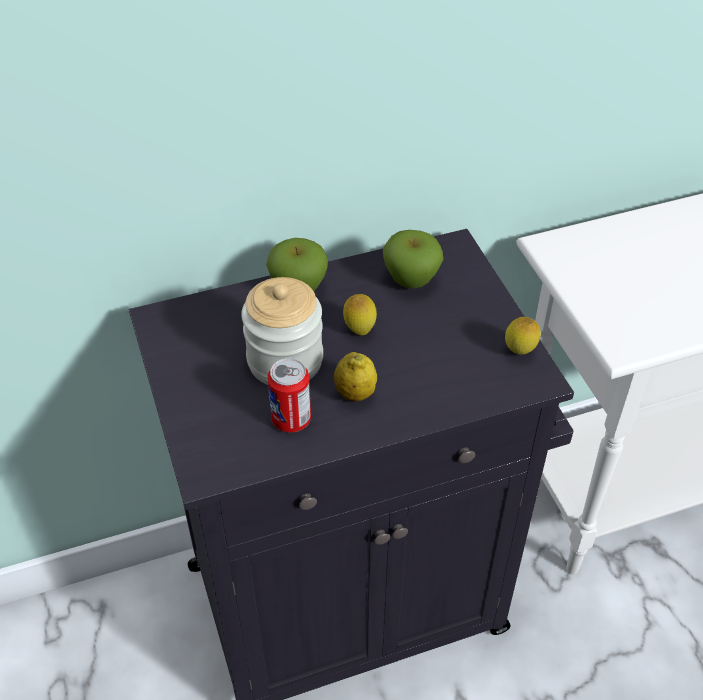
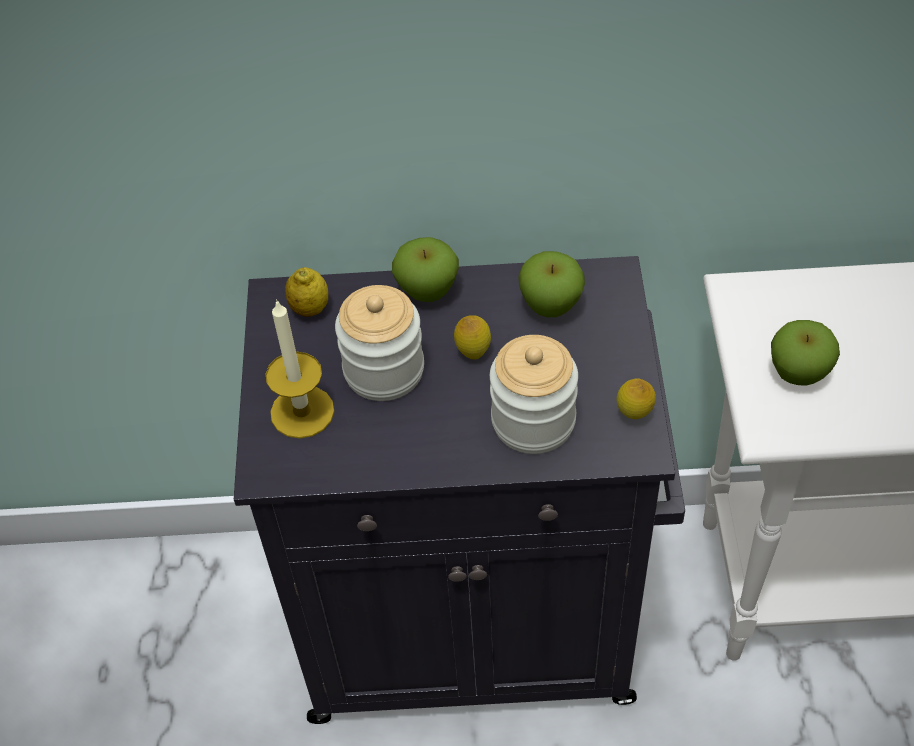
camera: 20 degrees right, 5 degrees up
(222, 411) = (302, 412): none -> candle
(291, 420) = (366, 436): can -> none
(355, 393) = (441, 422): lemon -> lemon (310, 308)
(436, 375) = (533, 421): none -> jar
(626, 298) = (798, 373): none -> apple

